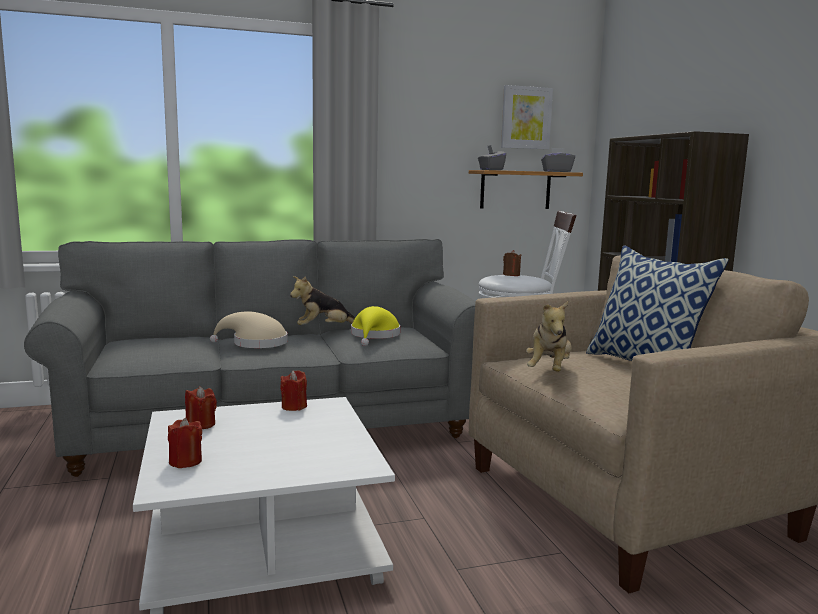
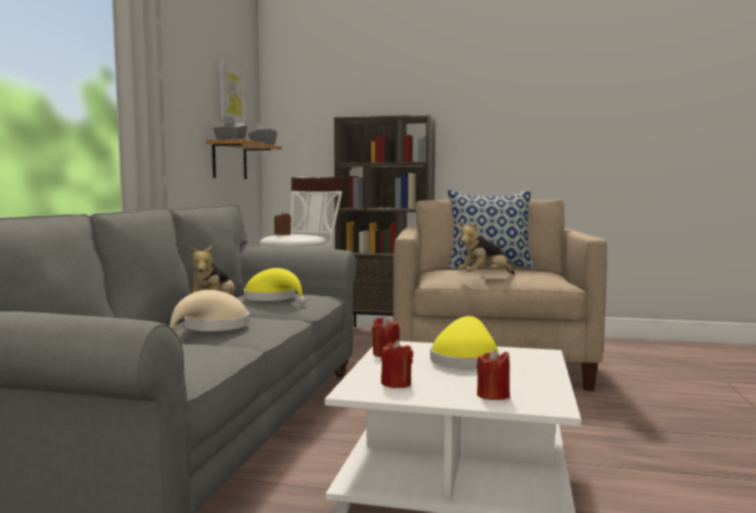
camera: 60 degrees left, 5 degrees down
(299, 436) = (465, 360): none -> yellow hat
(549, 371) = (484, 276): plush toy -> plush toy turned 105 degrees clockwise

